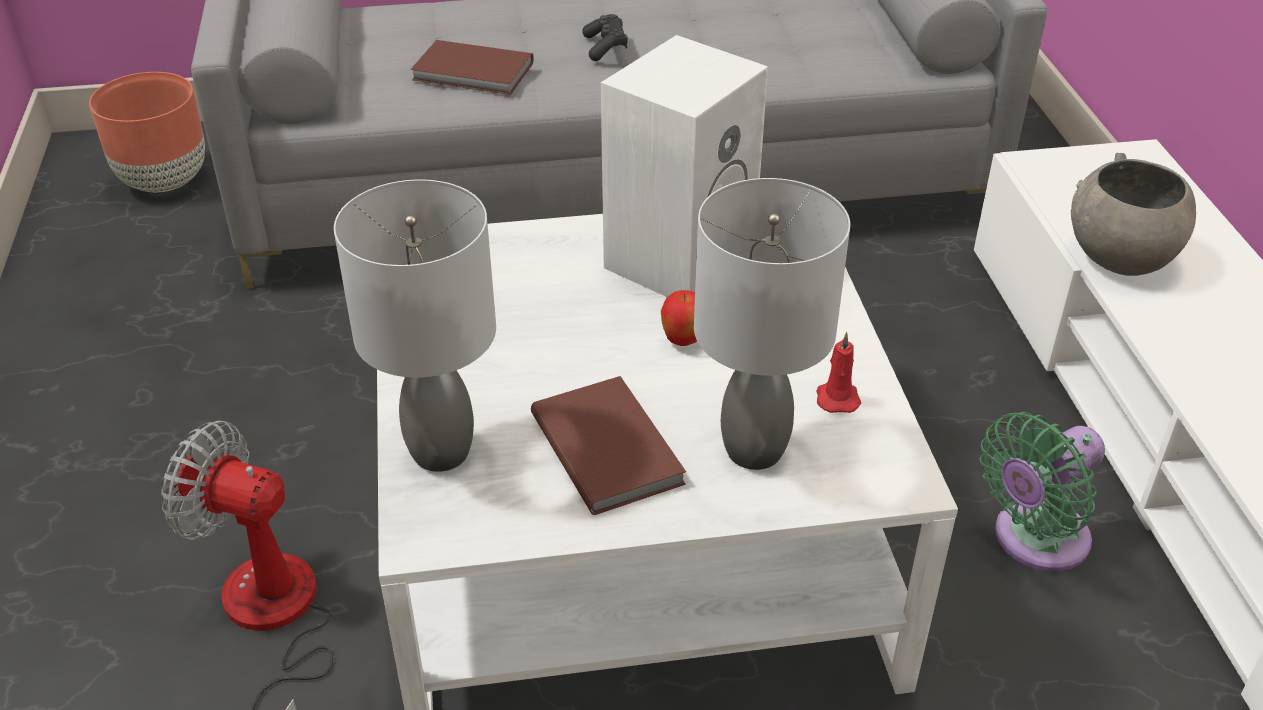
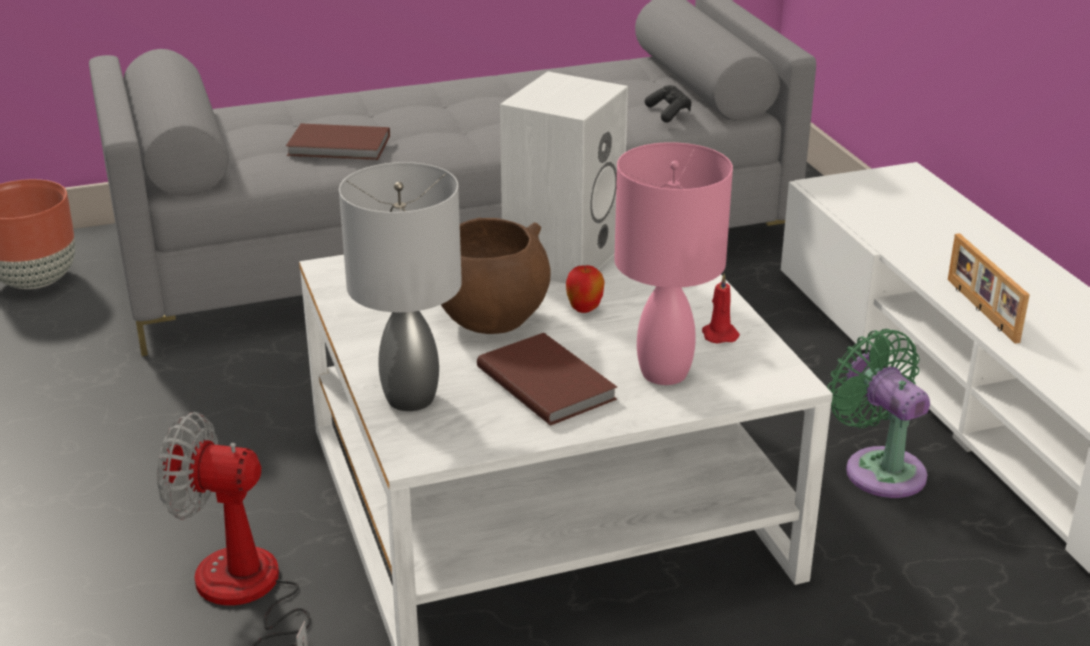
camera: 10 degrees left, 10 degrees down
(568, 342) = (490, 319): none -> brown bowl
(605, 47) = (449, 121): black game controller -> black game controller (668, 113)
(756, 449) = (665, 372): grey table lamp -> pink table lamp
(1034, 540) = (879, 468): green fan -> green fan turned 105 degrees clockwise
(1119, 258) = (907, 244): grey bowl -> none
(1190, 368) = (980, 310): none -> picture frame

